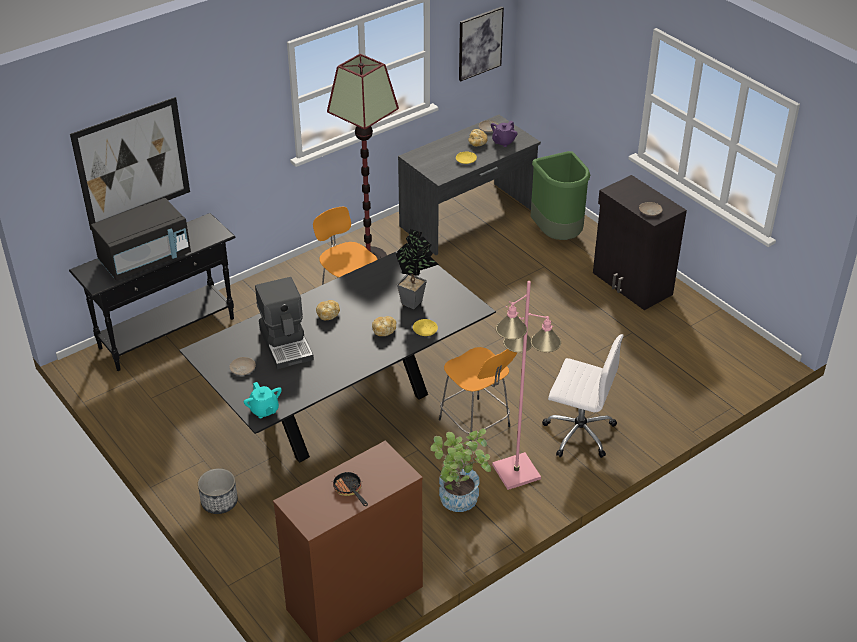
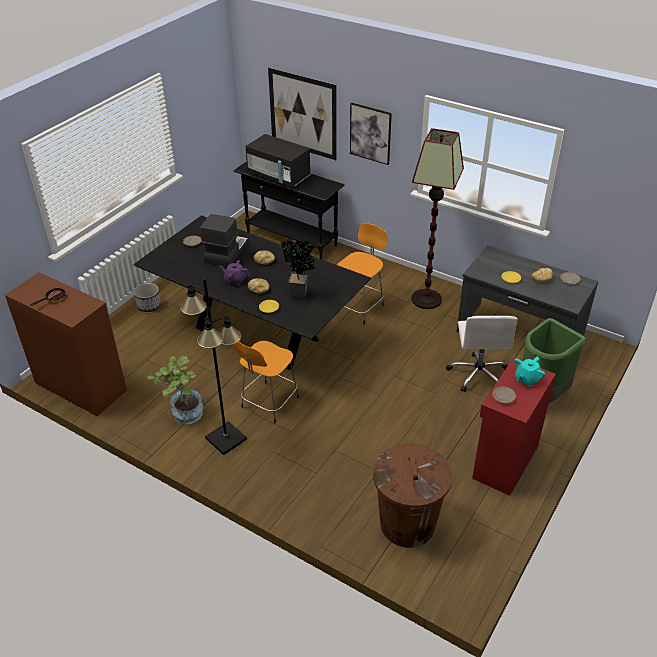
camera: 70 degrees right, 0 degrees up
(264, 410) = (155, 262): turquoise teapot -> turquoise teapot (526, 379)
(287, 343) = (225, 252): coffee machine -> coffee machine turned 150 degrees clockwise
(480, 43) = (610, 209): picture -> picture (370, 133)
(503, 142) = (556, 293): purple teapot -> purple teapot (235, 280)
(515, 472) = (226, 438): pink floor lamp -> black floor lamp
(578, 432) = (286, 466): white office chair -> white office chair (478, 374)
(631, 284) = (504, 462): black cabinet -> red cabinet
(683, 366) = (407, 523): none -> brown trash can

